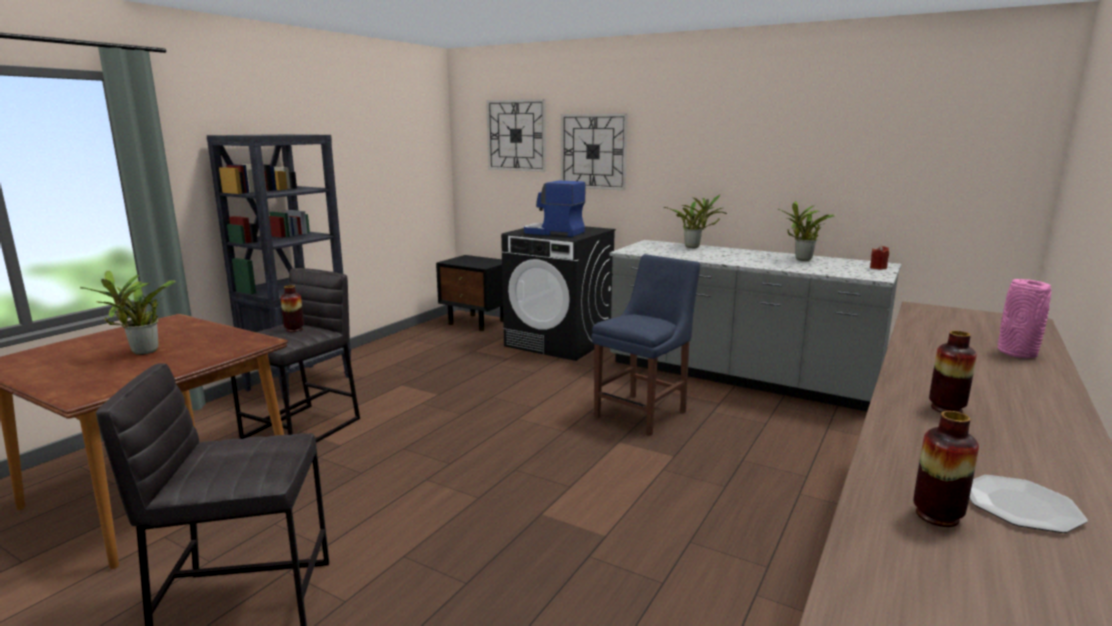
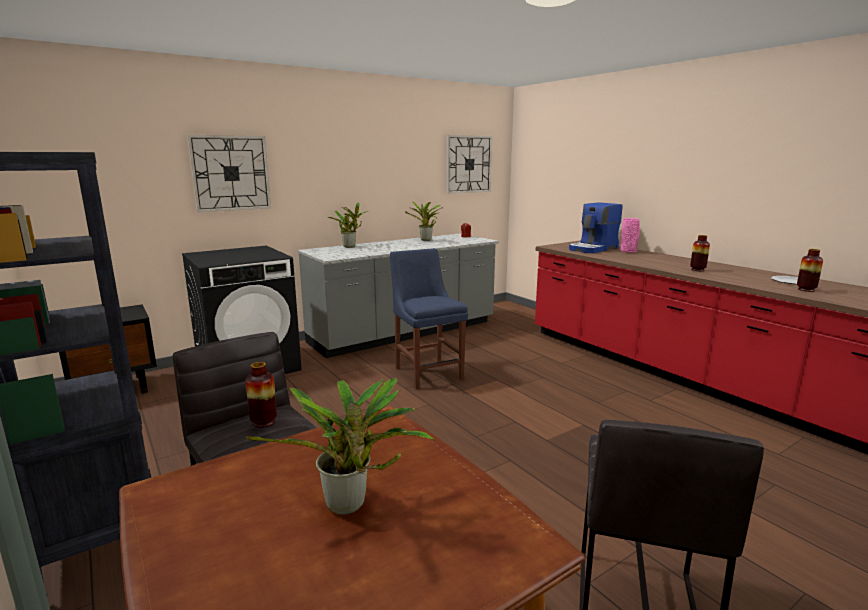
camera: 65 degrees left, 0 degrees up
(516, 135) = (122, 158): wall clock -> wall clock (468, 164)
(553, 233) = (241, 257): coffee machine -> coffee machine (593, 249)

